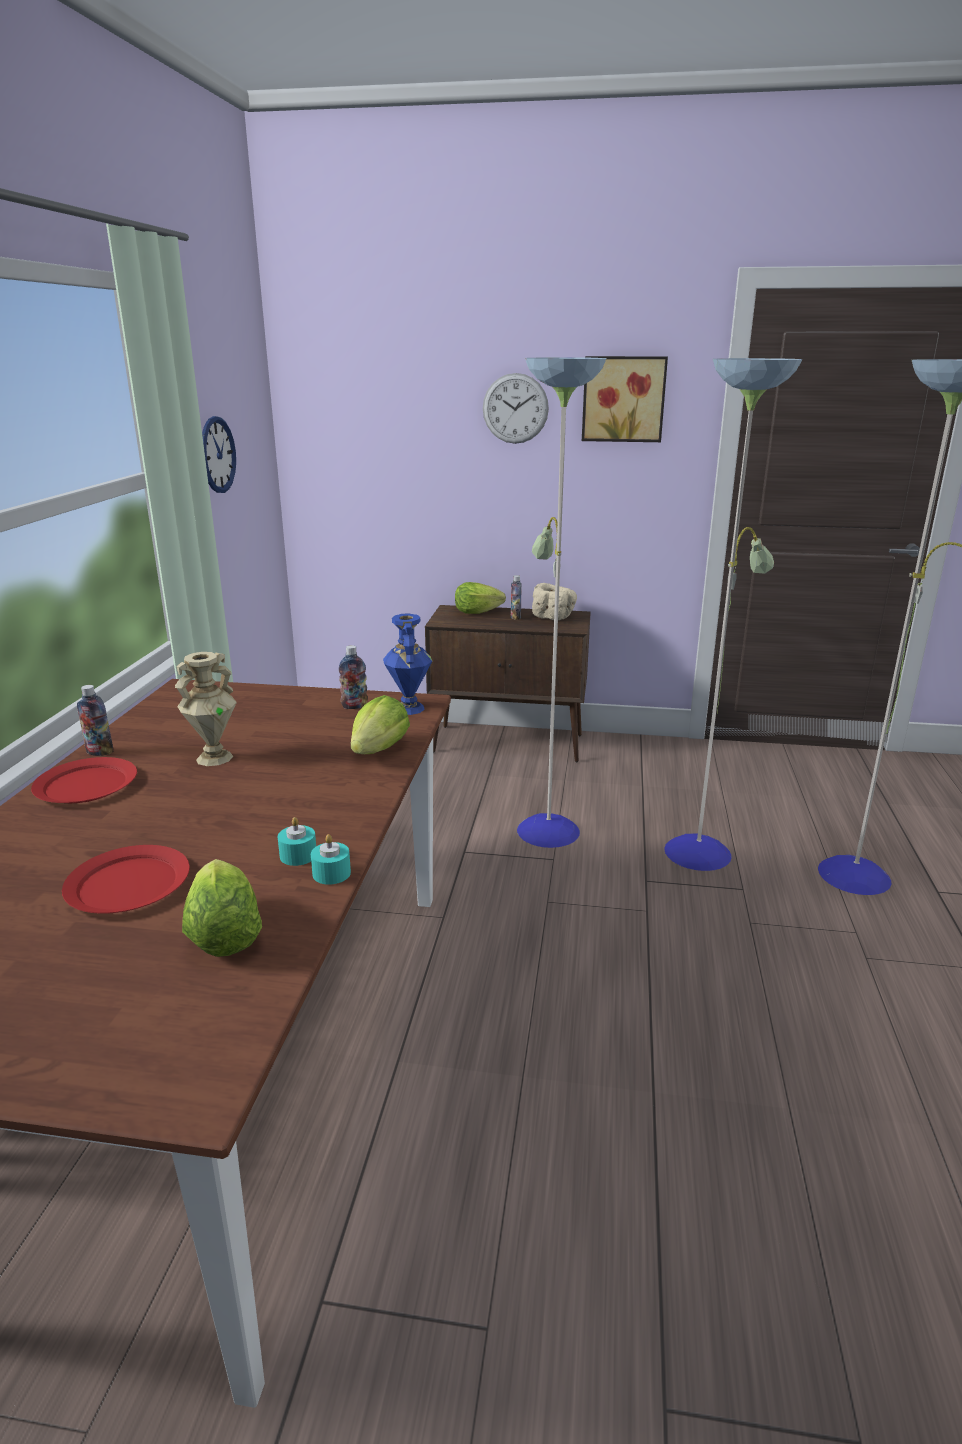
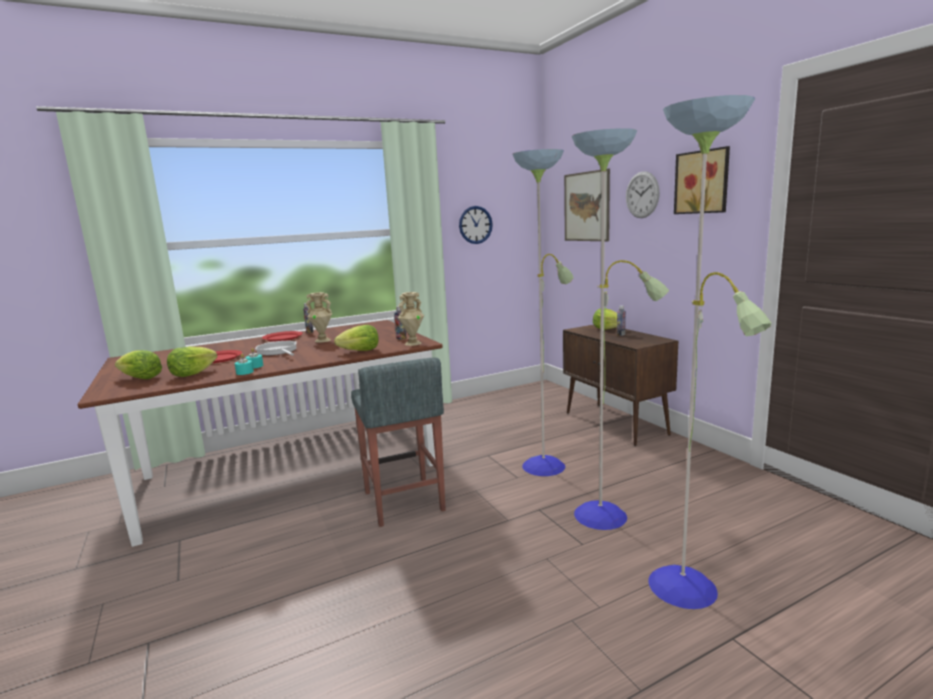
camera: 55 degrees right, 10 degrees down
(127, 1015) = (141, 378): none -> lettuce
(212, 812) = (278, 351): none -> frying pan
(393, 419) = (586, 206): none -> picture
(408, 708) = (412, 343): blue vase -> beige vase
(507, 970) = (403, 502): none -> grey stool
(553, 617) = (643, 338): beige bowl -> none

